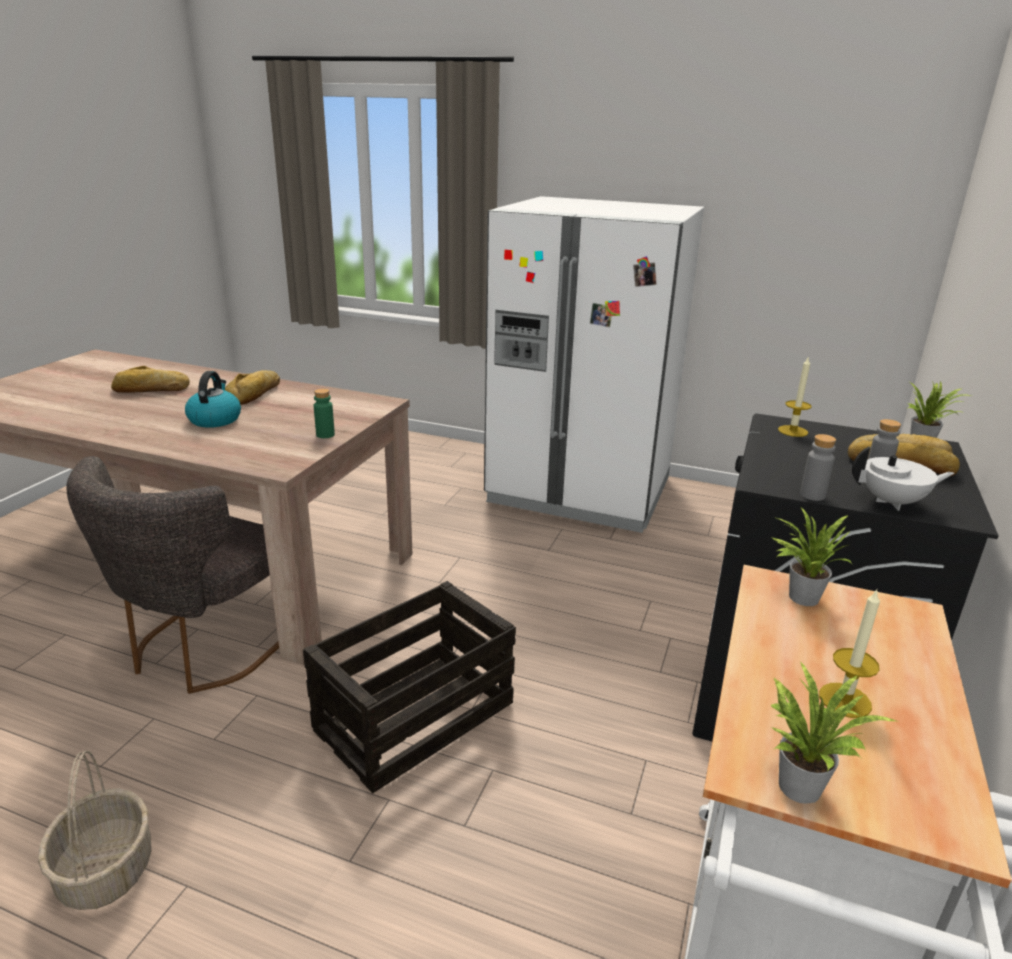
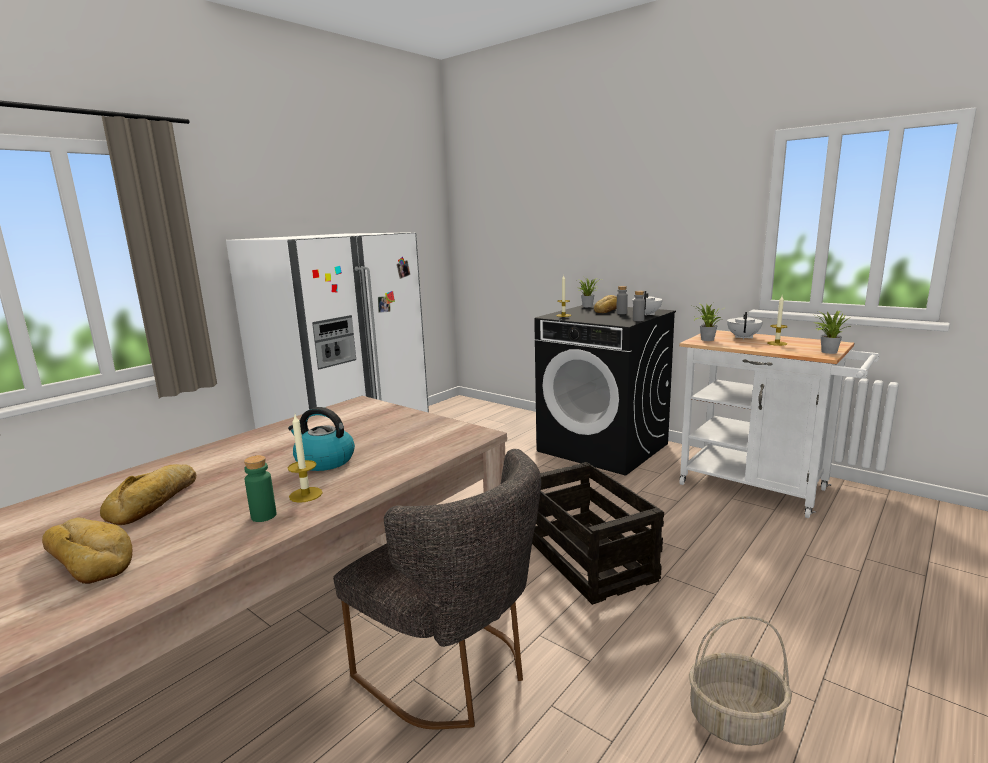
camera: 70 degrees left, 10 degrees down
(144, 427) = (306, 494): none -> candle
(255, 393) = (264, 446): bread -> bread (90, 558)
(325, 435) = (416, 420): green bottle -> green bottle (263, 516)
(878, 650) = (743, 337): none -> white teapot

